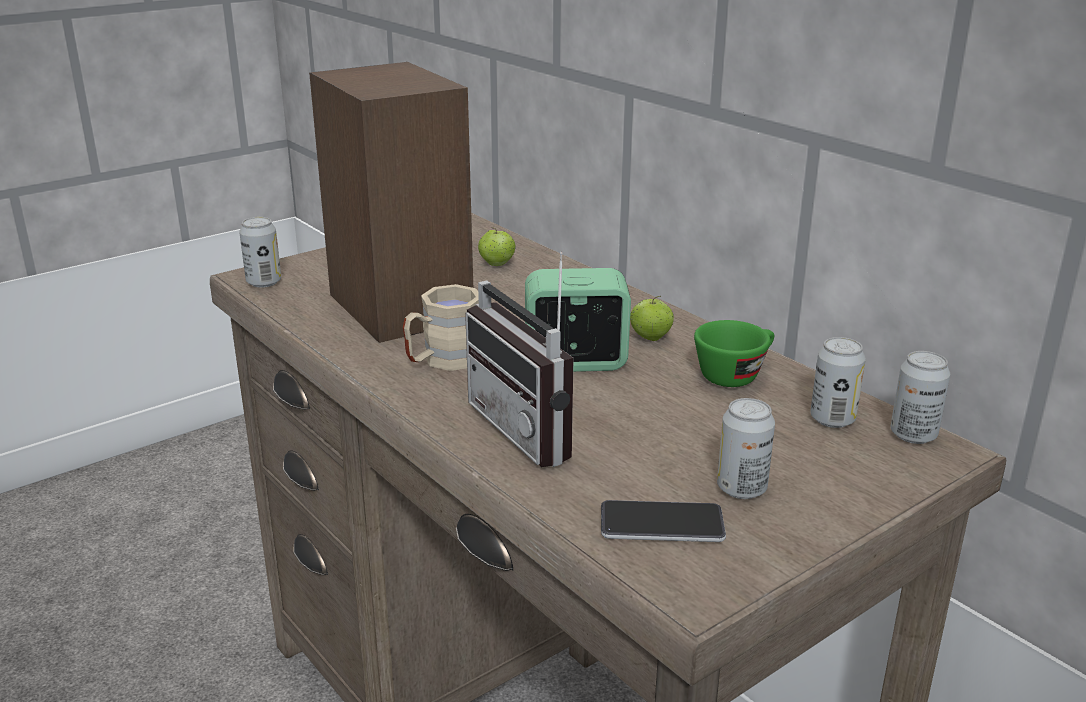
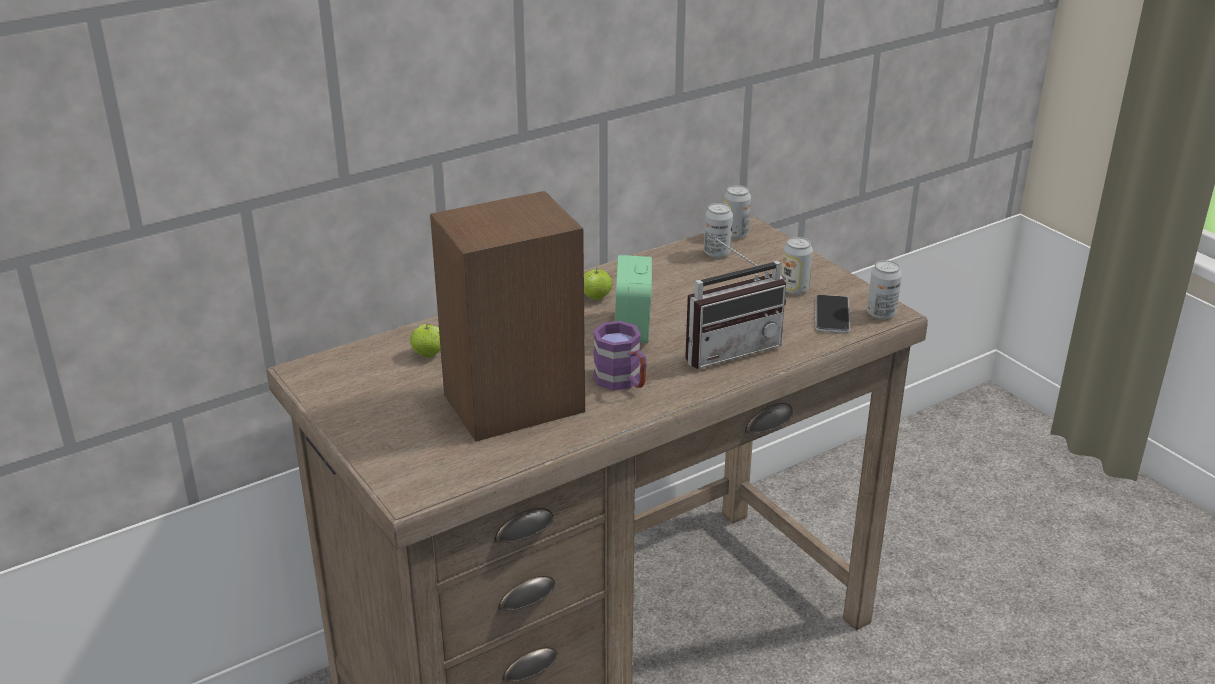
camera: 85 degrees left, 5 degrees up
(264, 282) = (431, 483): can -> can (881, 314)
(443, 361) = (623, 382): beige mug -> purple mug
(735, 374) = (656, 274): green cup -> none

